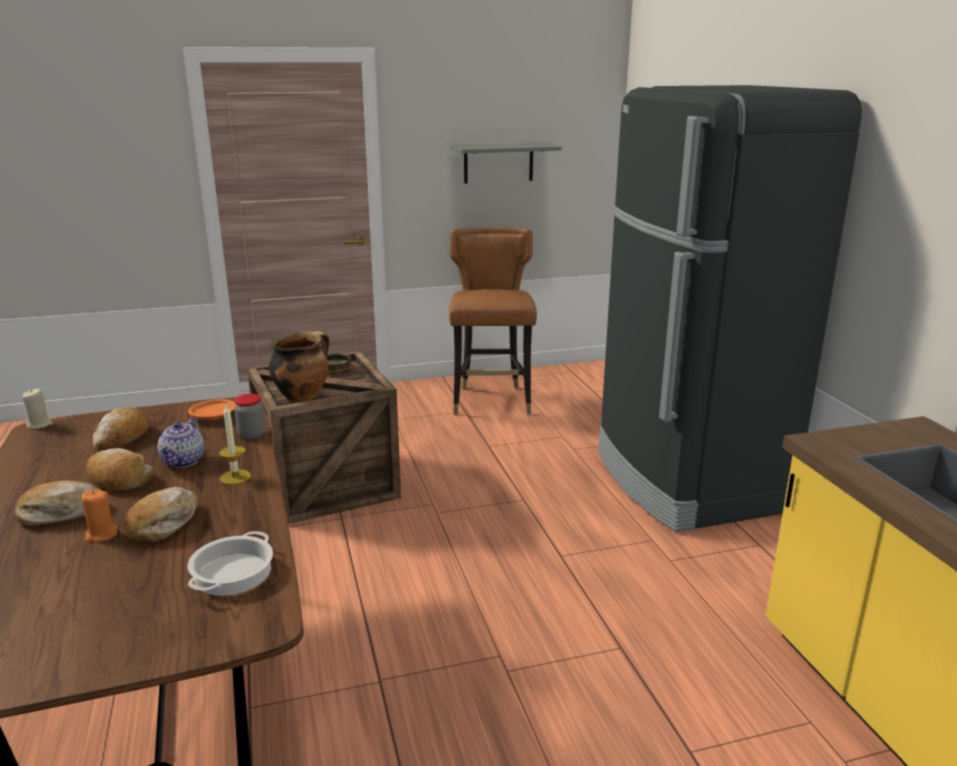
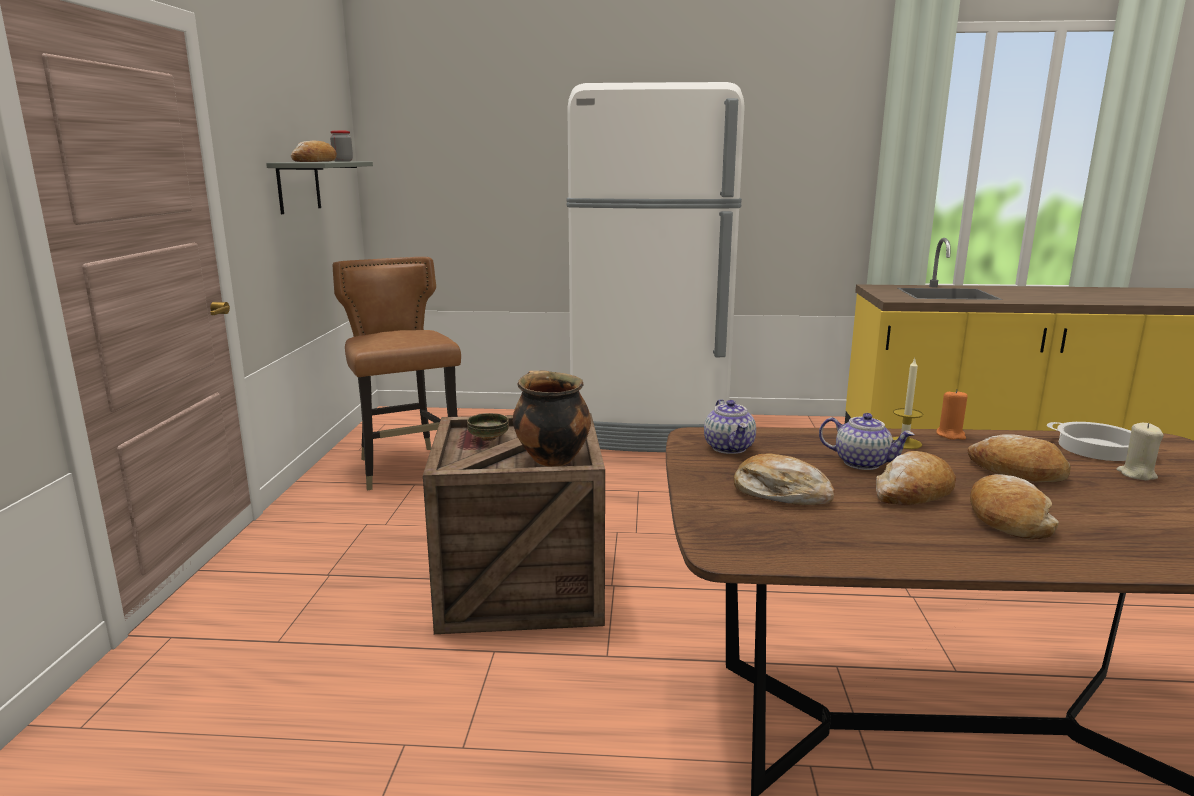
camera: 70 degrees left, 5 degrees down
(39, 424) = (708, 550): beige candle -> beige candle (1136, 474)
(101, 534) = (1052, 498): orange candle -> orange candle (950, 435)
(214, 416) = (729, 448): orange plate -> teapot
(252, 434) = (793, 434): jar -> jar (342, 161)
(486, 146) = (314, 161): none -> bread
(491, 401) = (407, 468): brown chair -> brown chair turned 45 degrees clockwise
(686, 481) = (650, 431): black fridge -> white fridge

